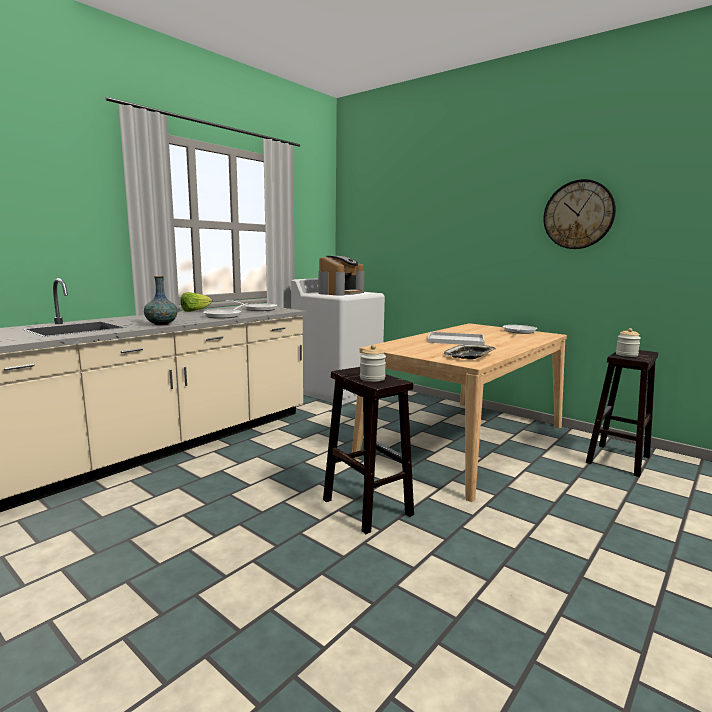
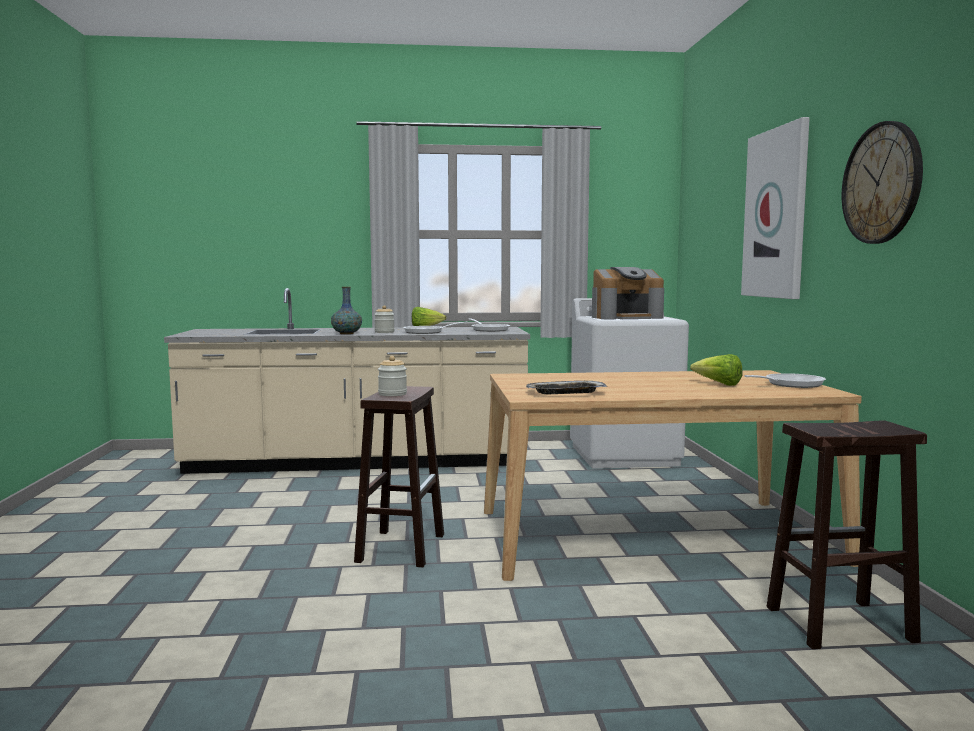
camera: 45 degrees right, 5 degrees down
(454, 340) = (633, 380): white tray -> none
(467, 225) = (776, 214): none -> picture
(497, 336) = (718, 384): none -> lettuce
(626, 355) = (832, 426): jar -> jar (384, 332)

